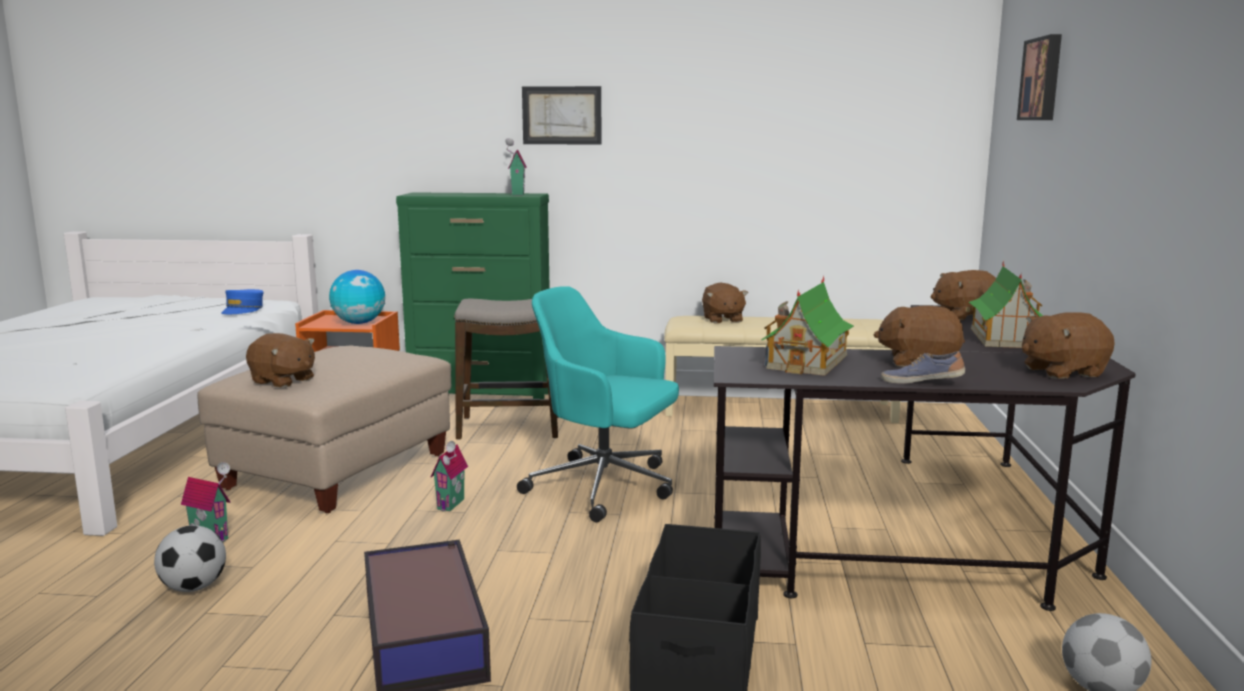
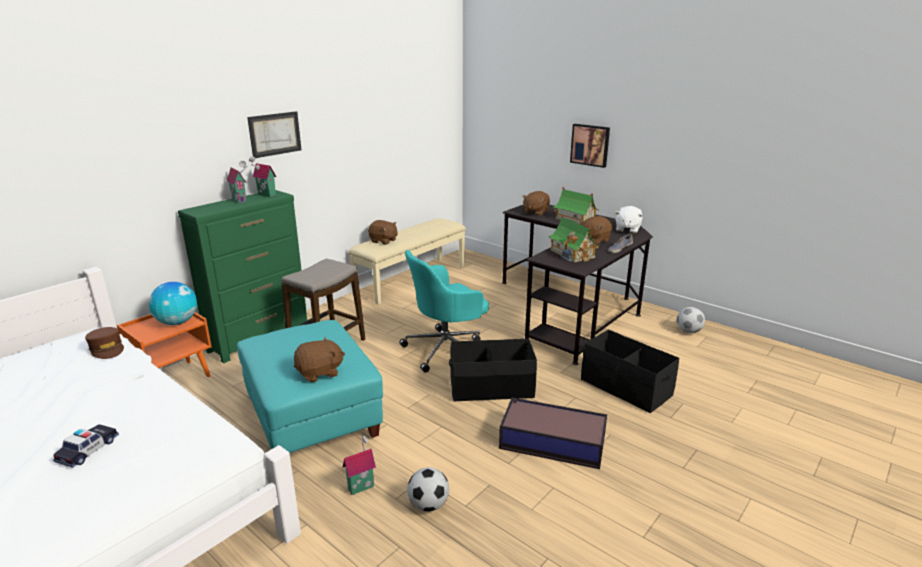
camera: 55 degrees left, 10 degrees up
(51, 350) = (88, 450): none -> toy car
(243, 310) = (107, 349): blue cap -> brown cap
(337, 471) = (312, 418): beige ottoman -> turquoise ottoman
(452, 504) = (415, 395): toy house -> toy house (240, 200)
(535, 546) = (491, 388): none -> black storage box
(1043, 79) = (524, 97): picture -> picture (590, 145)
(1061, 372) = (627, 229): brown plush toy -> white plush toy

